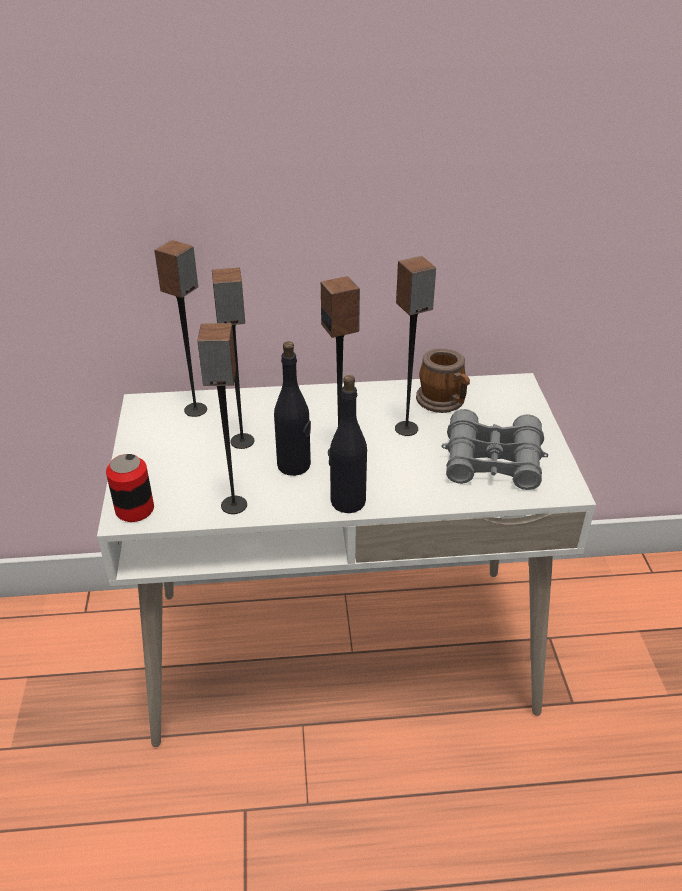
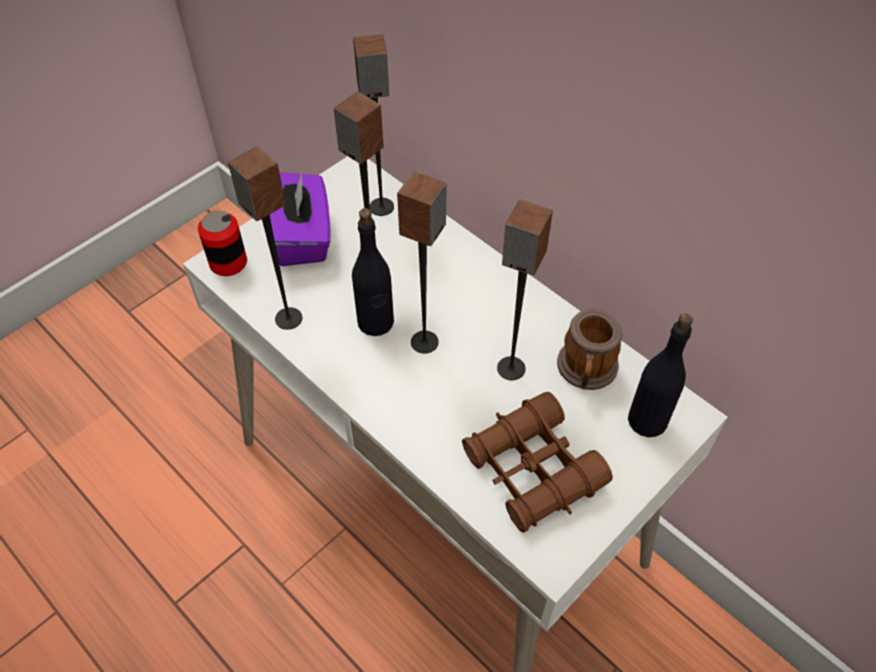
camera: 50 degrees right, 15 degrees up
(166, 460) = (301, 237): none -> purple tissue box
(347, 501) = (364, 392): black bottle -> black bottle (647, 420)
(492, 461) = (532, 470): grey binoculars -> brown binoculars

